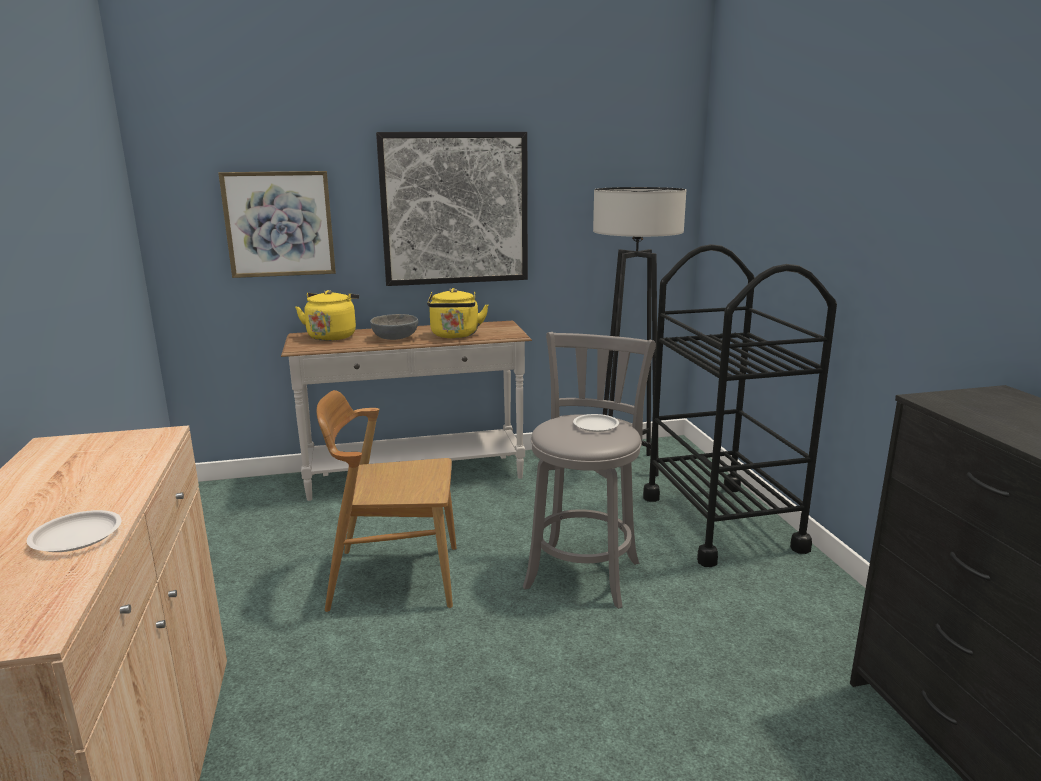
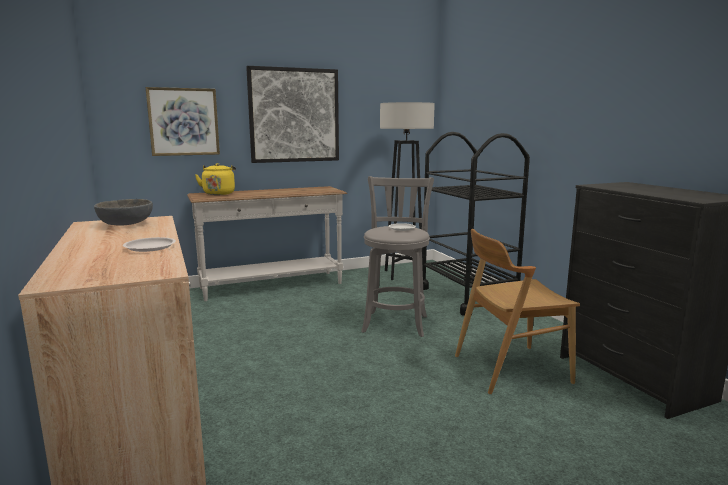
camera: 10 degrees left, 5 degrees down
(394, 338) = (261, 193): grey bowl -> grey bowl (125, 224)
(394, 577) = (278, 332): brown chair -> brown chair (510, 369)
(455, 335) = (299, 192): yellow kettle -> none

